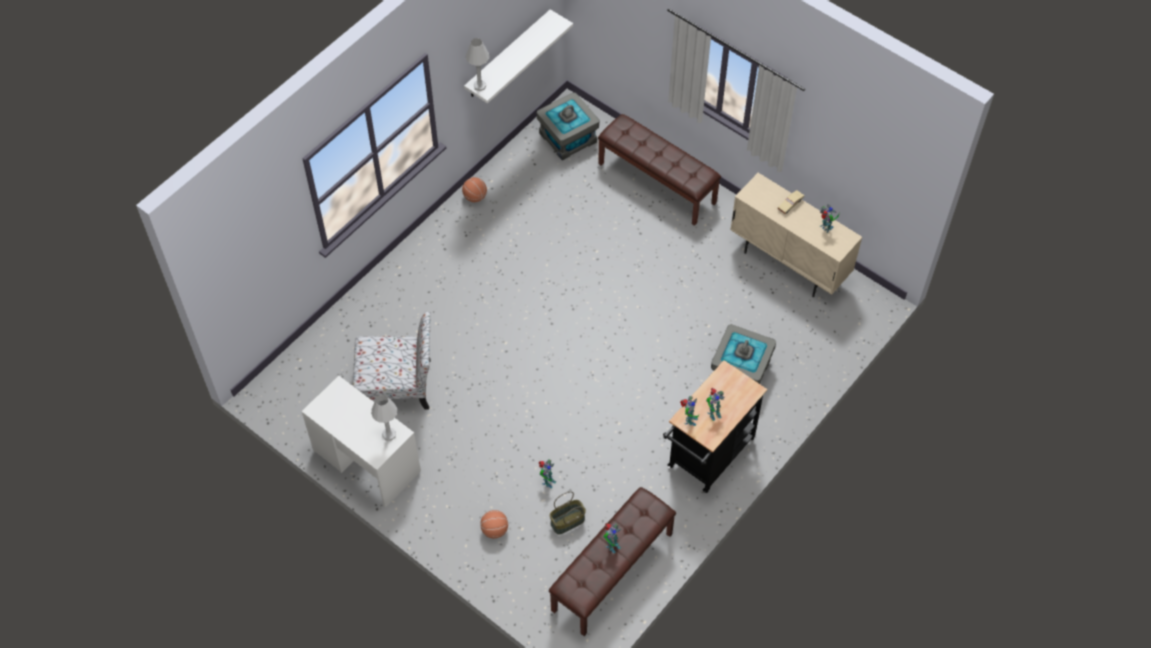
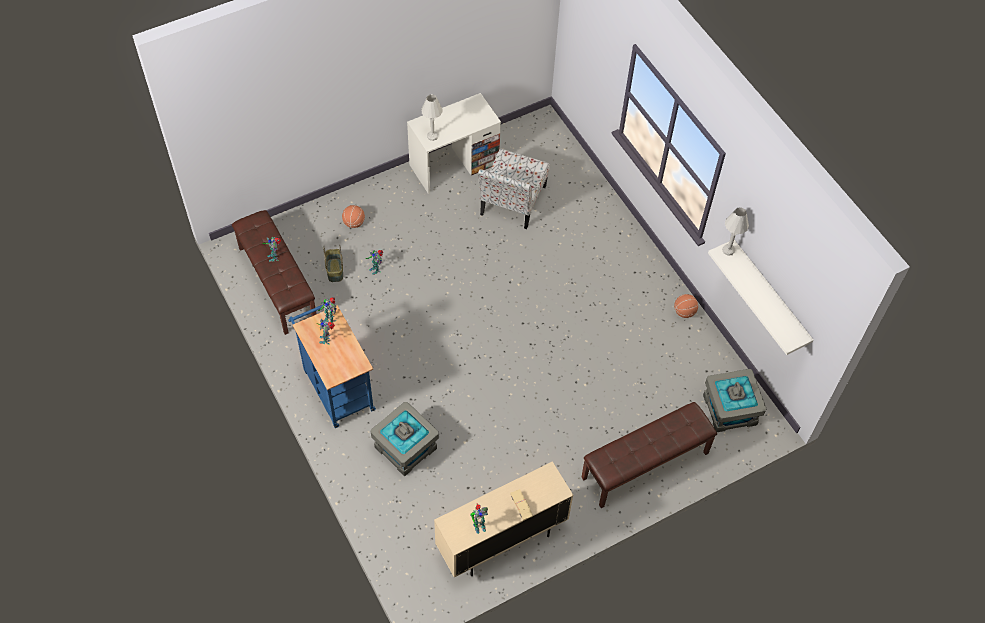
camera: 110 degrees right, 0 degrees up
(707, 457) = (336, 387): black cart -> blue cart

